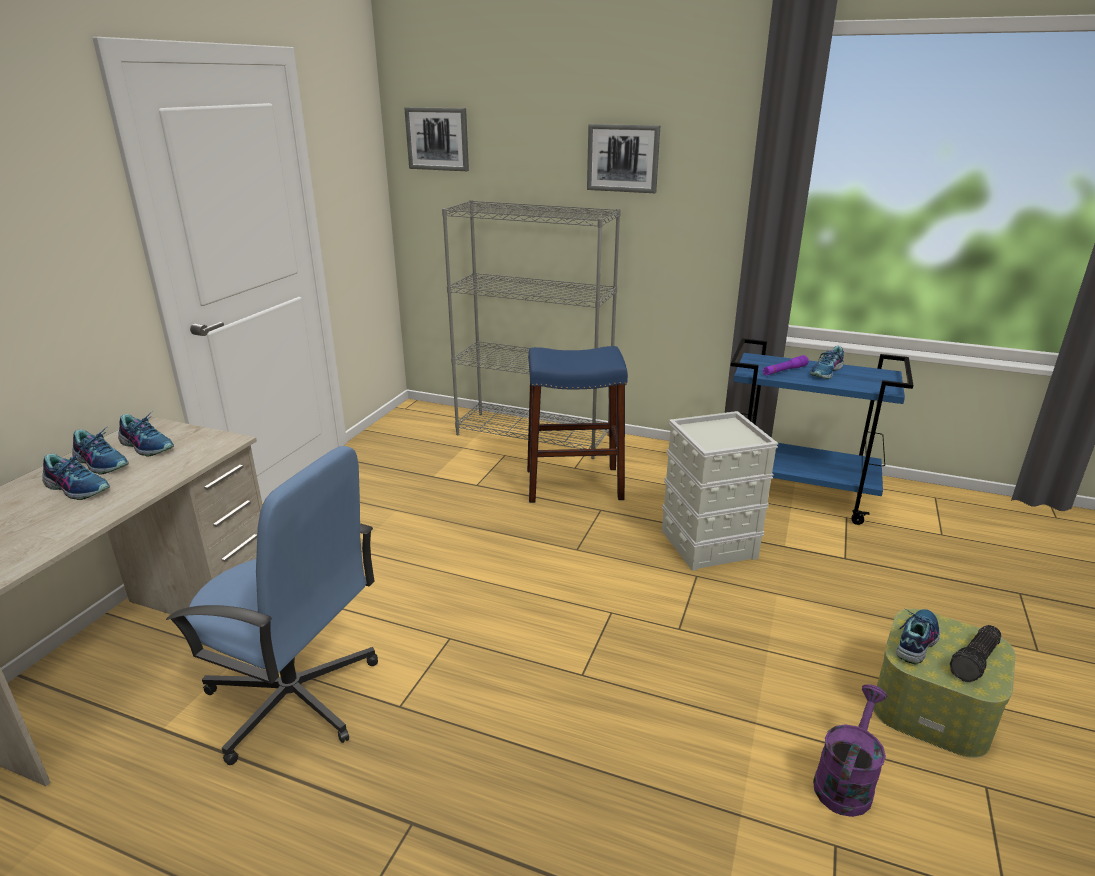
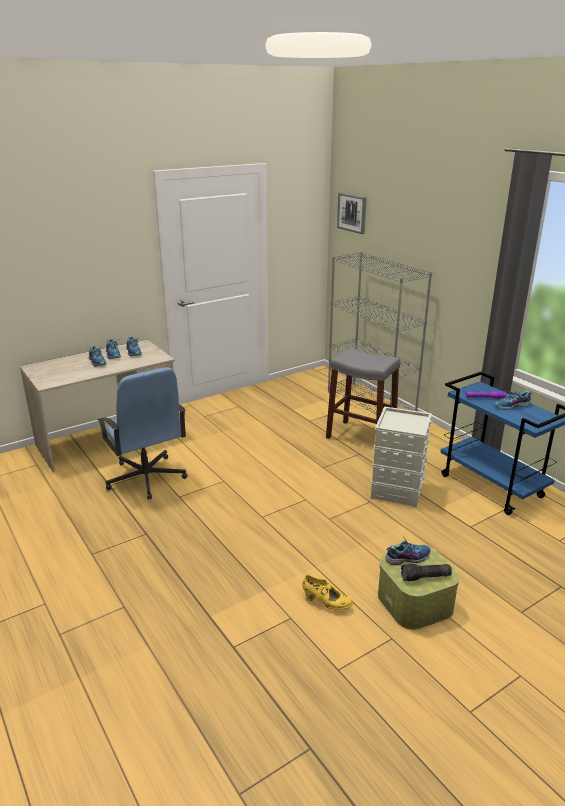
camera: 35 degrees right, 0 degrees up
(574, 484) = (361, 436): blue stool -> grey stool
(623, 158) = (438, 240): picture -> none
(845, 780) = (326, 603): purple watering can -> yellow shoe

